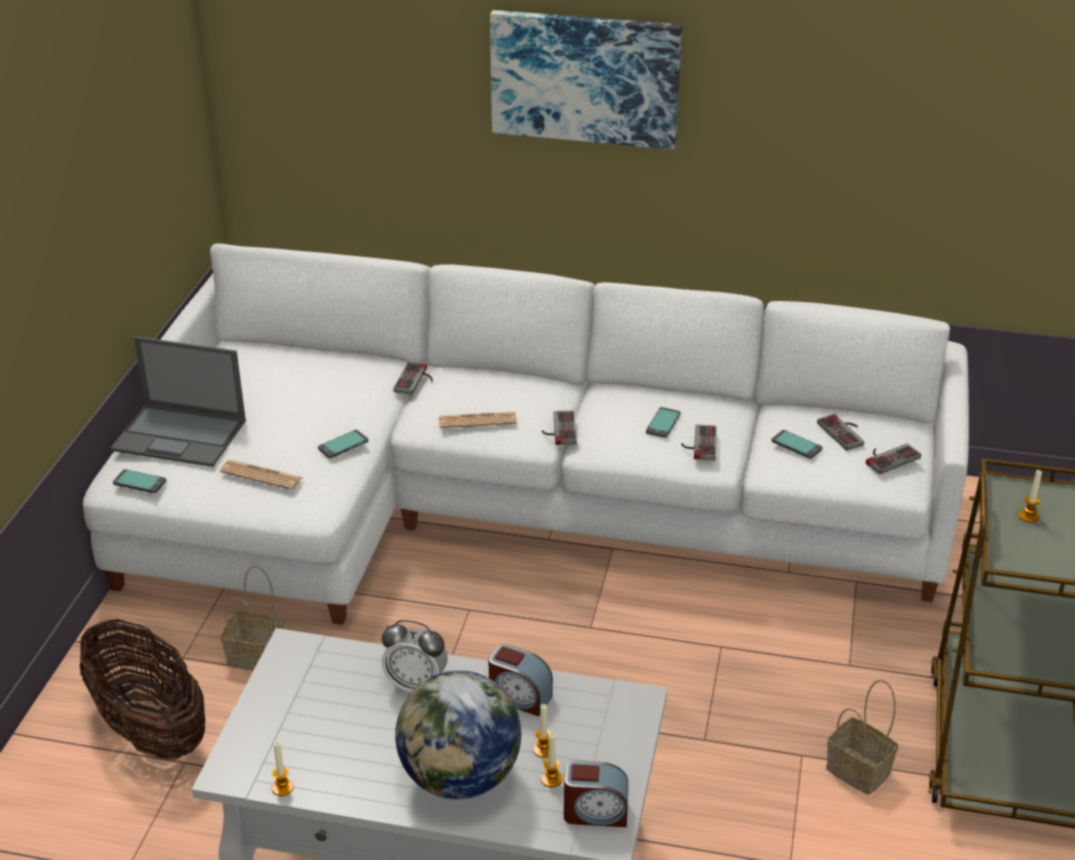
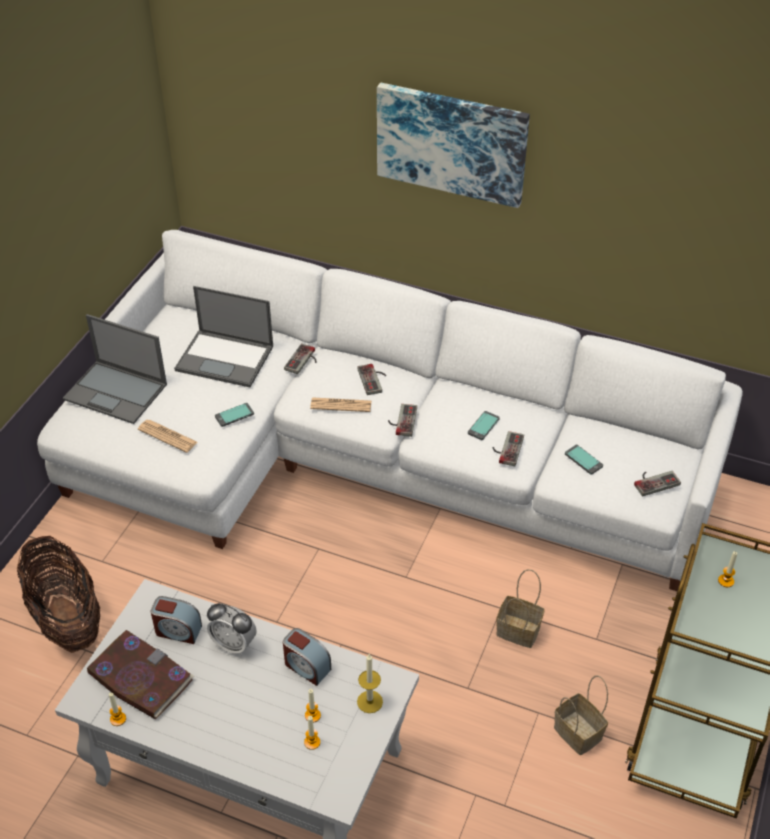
camera: 10 degrees right, 10 degrees up
(140, 482) = (78, 430): phone -> none
(258, 656) = (155, 567): basket -> basket (520, 630)
(299, 737) = (139, 677): none -> book
(315, 386) = (226, 358): none -> laptop
(460, 778) = (246, 731): globe -> none
(595, 812) = (336, 776): alarm clock -> alarm clock (177, 630)
(613, 725) = (369, 701): none -> candle
(845, 432) = (626, 453): game controller -> game controller (374, 379)

